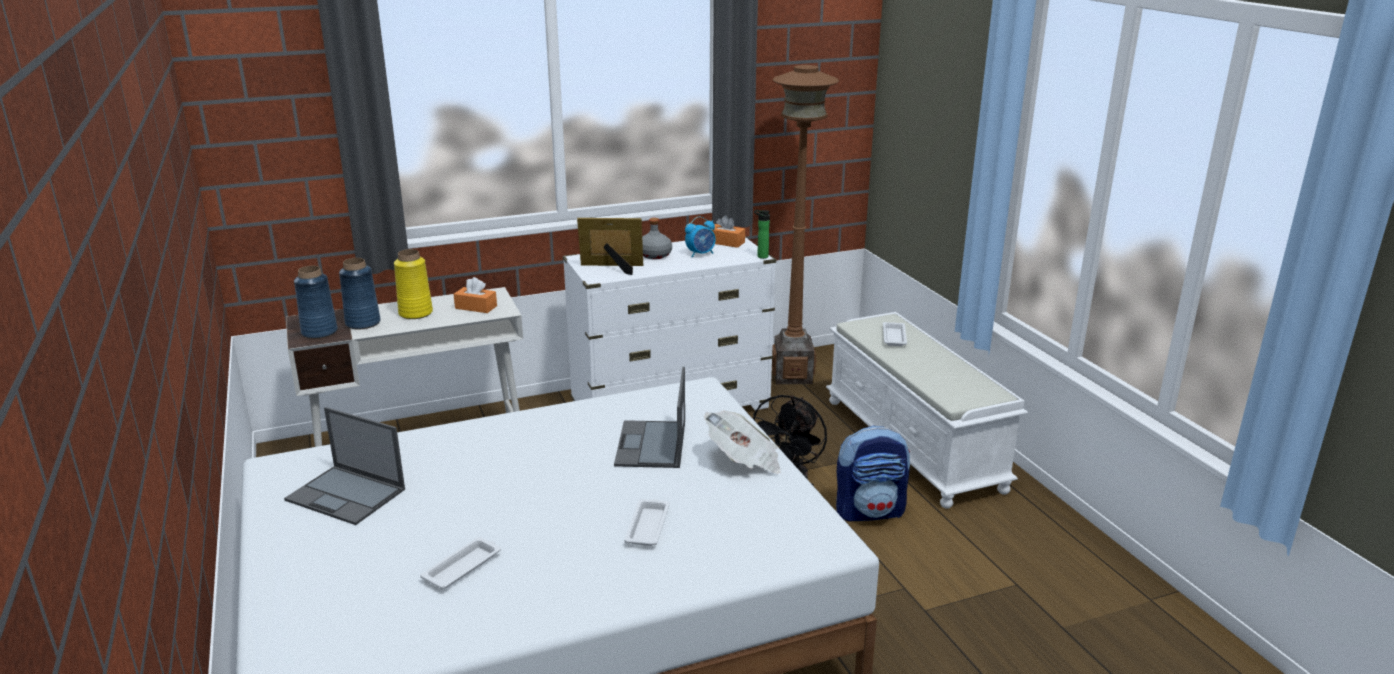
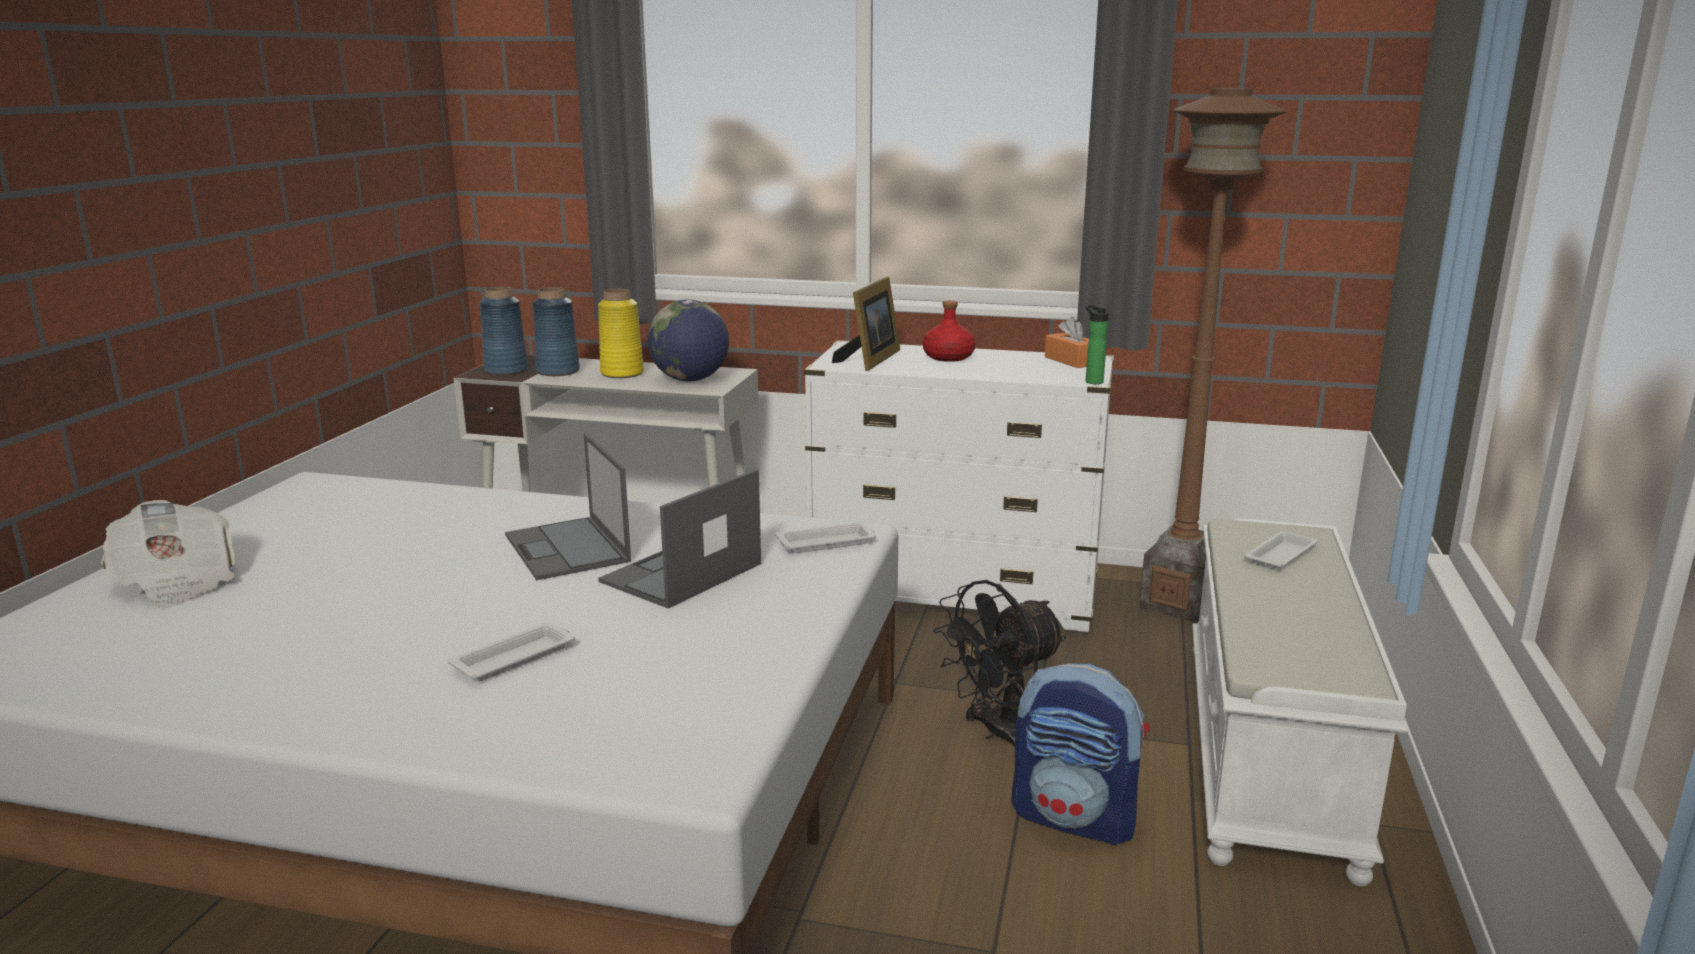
camera: 35 degrees right, 5 degrees down
(347, 495) = (312, 525): laptop -> laptop (568, 549)
(463, 567) = (270, 627): white tray -> white tray (828, 543)
(476, 307) = (690, 380): orange tissue box -> globe
(613, 268) = (870, 360): picture frame -> picture frame turned 75 degrees clockwise
(654, 255) = (947, 357): grey bottle -> red bottle
(701, 254) = (1012, 366): alarm clock -> none
(744, 460) = (762, 627): newspaper -> newspaper (176, 583)

